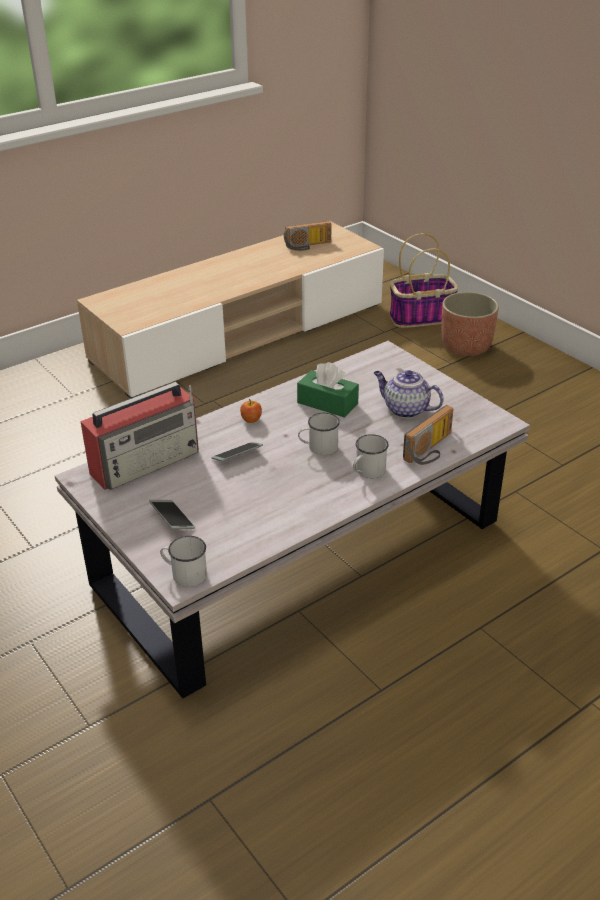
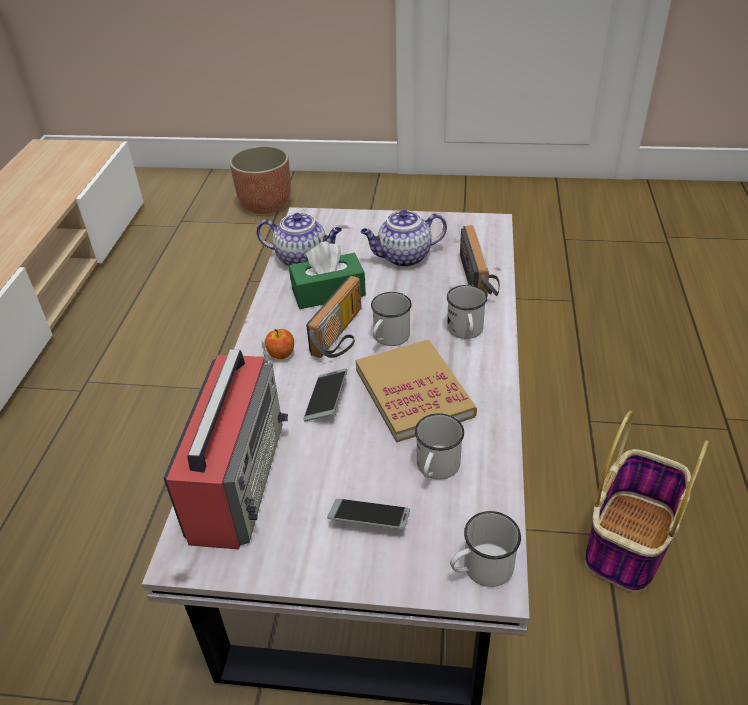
camera: 45 degrees left, 5 degrees up
(235, 522) = (435, 468): none -> white mug
(285, 482) = (414, 392): none -> book
(308, 246) = (44, 170): radio -> radio (343, 335)
(345, 376) = (303, 258): none -> teapot
(421, 317) = (195, 198): basket -> basket (629, 538)

